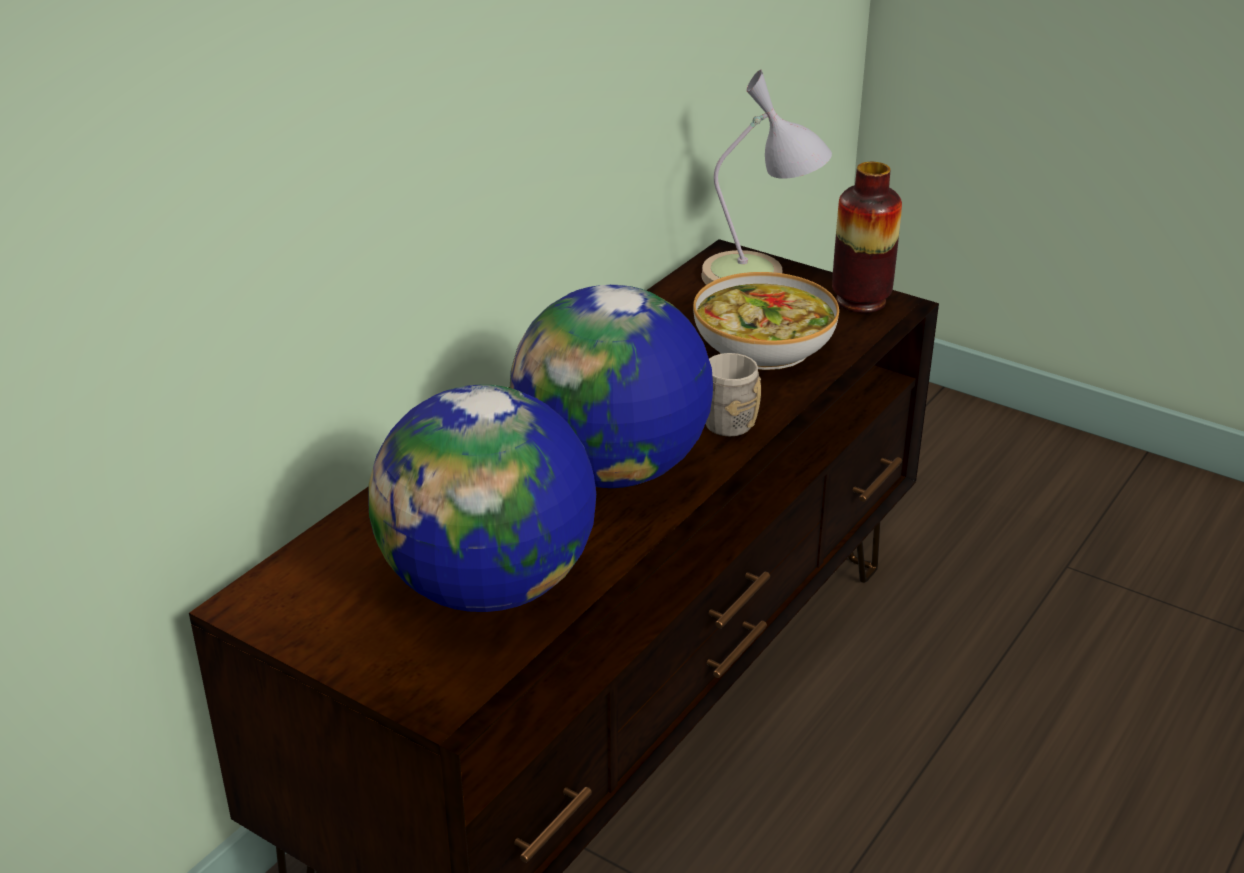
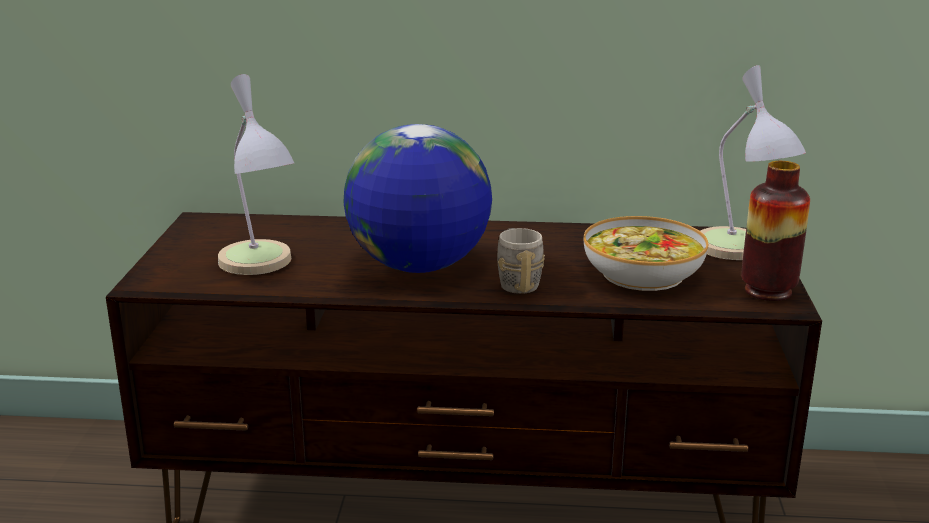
camera: 60 degrees right, 10 degrees down
(489, 587) = (261, 266): globe -> table lamp

